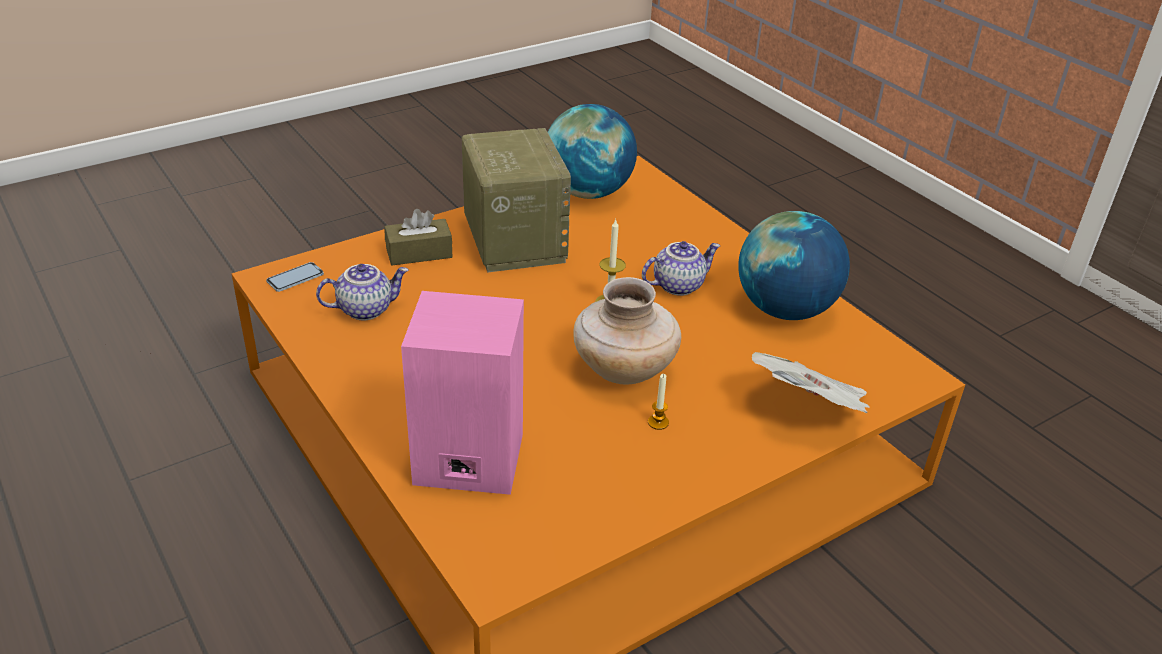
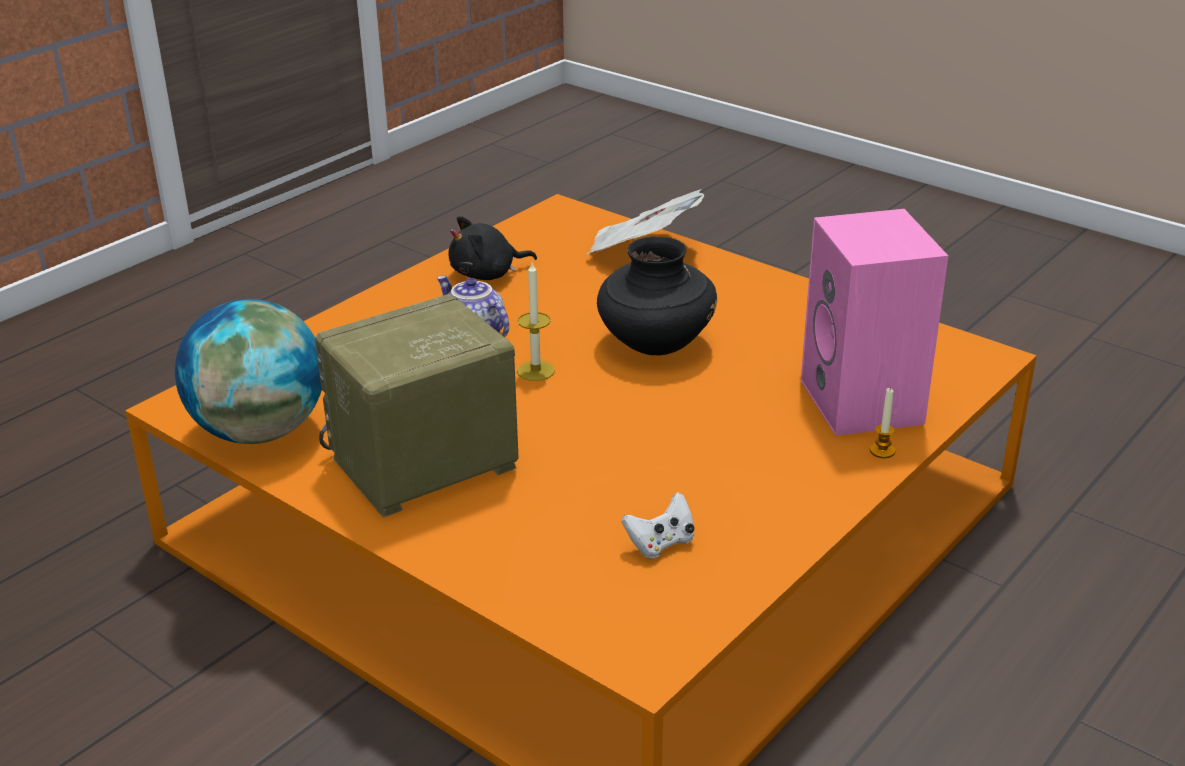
camera: 105 degrees left, 5 degrees down
(295, 278) = (628, 635): phone -> none
(365, 309) = (661, 544): teapot -> white game controller
(419, 253) = (497, 537): brown tissue box -> none
(624, 370) = (655, 344): beige vase -> black vase
(658, 422) = (722, 315): candle -> candle (882, 451)
(784, 310) = (487, 274): globe -> black plush toy

